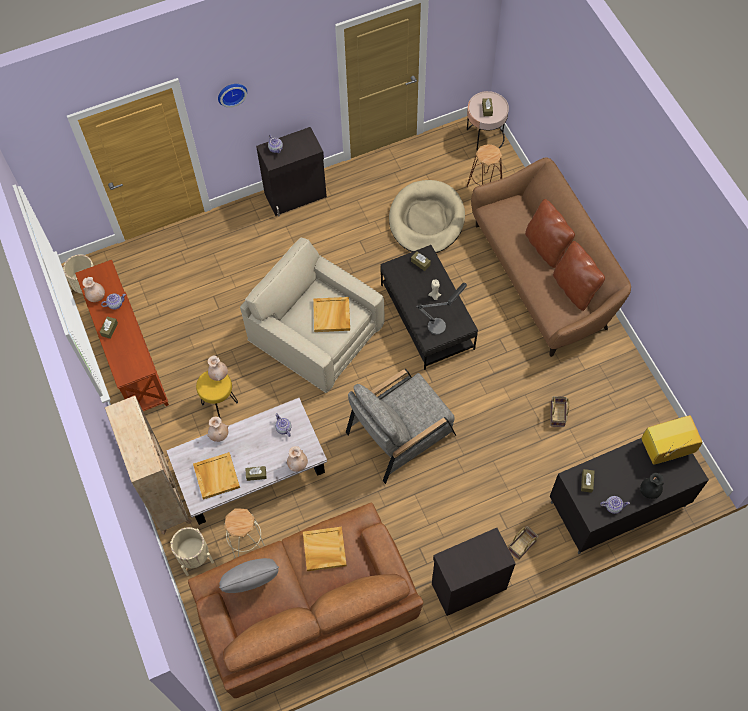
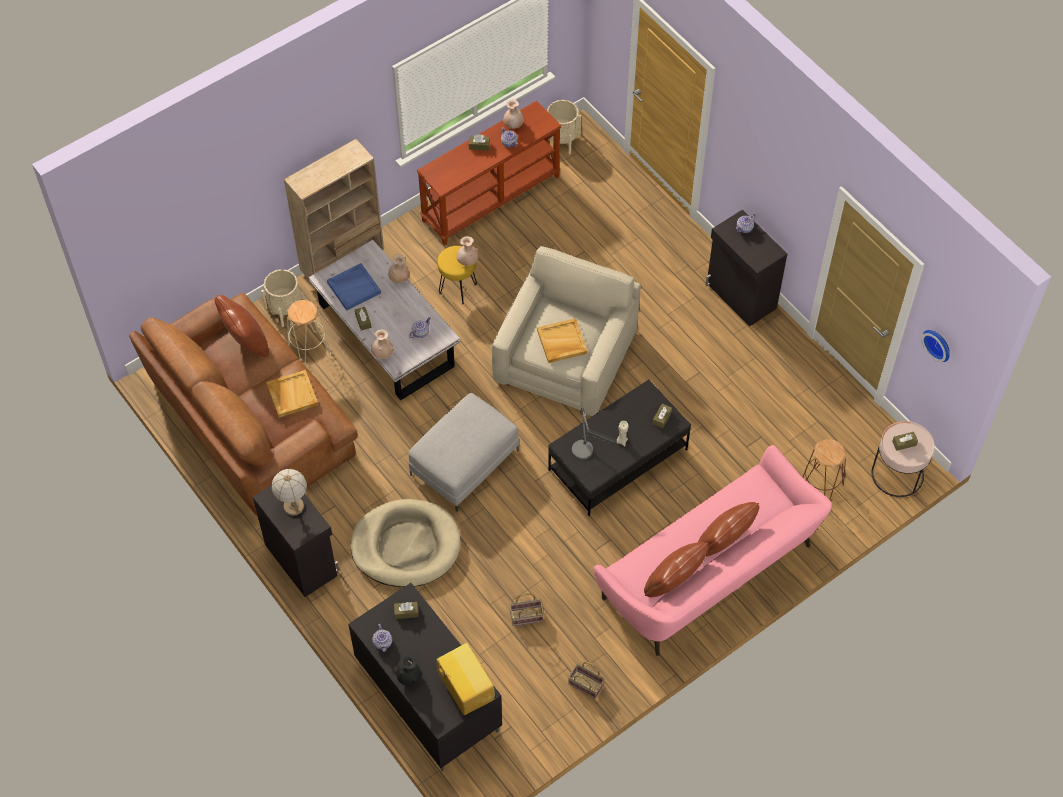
camera: 75 degrees right, 5 degrees down
(216, 476) = (354, 287): beige tray -> blue tray
(231, 93) = (745, 135): wall clock -> wall clock (938, 344)
(252, 583) = (246, 342): grey pillow -> brown pillow
(400, 433) = (464, 462): grey armchair -> grey ottoman
(426, 220) = (751, 434): beige dog bed -> beige dog bed (406, 546)
(470, 556) = (294, 507): none -> table lamp
(522, 546) = (356, 604): basket -> basket (584, 685)
(543, 277) = (710, 573): brown sofa -> pink sofa

